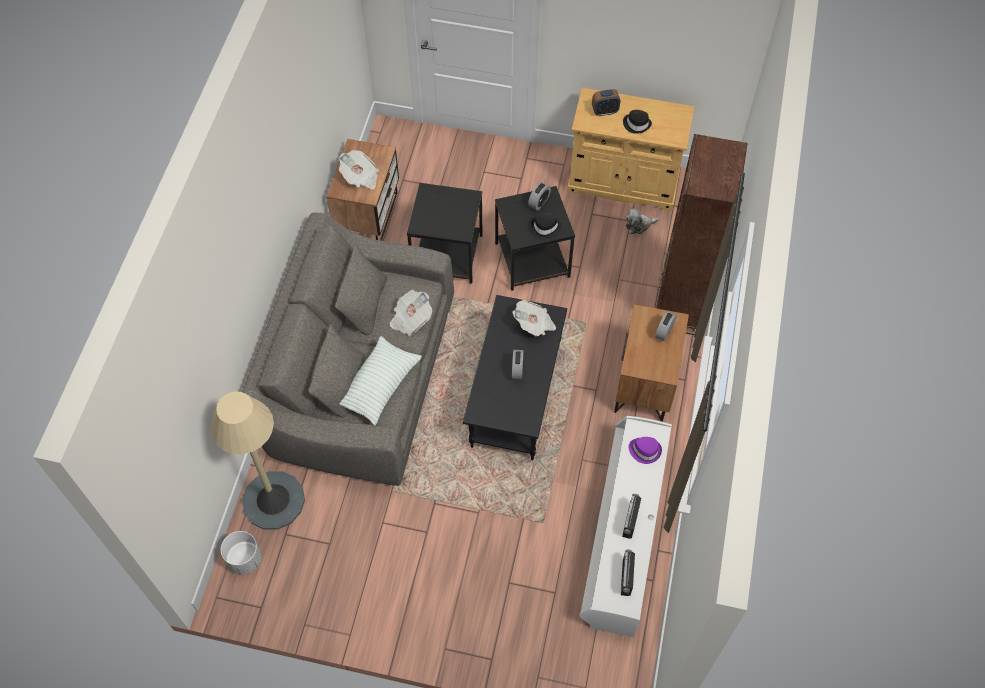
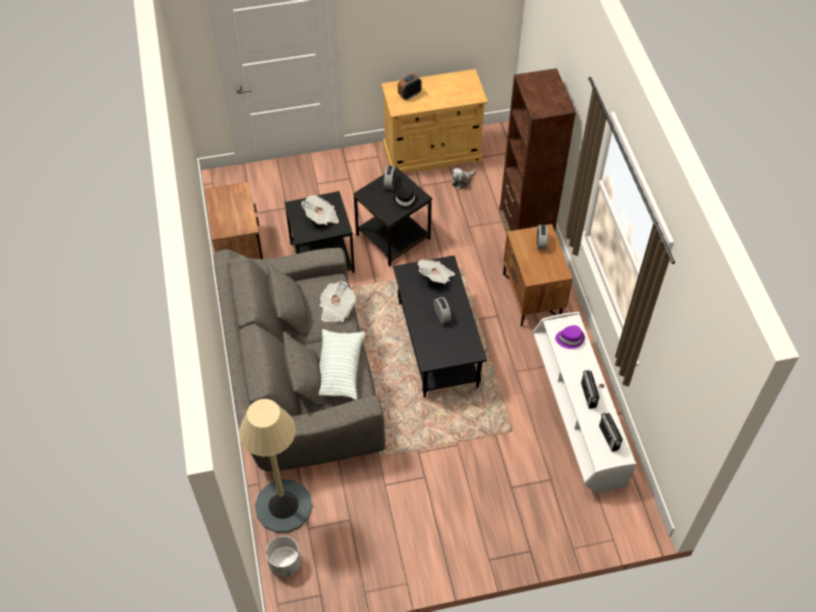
camera: 25 degrees left, 5 degrees down
(360, 177) = (233, 214): newspaper -> newspaper (321, 217)
(637, 124) = (439, 96): black hat -> none

